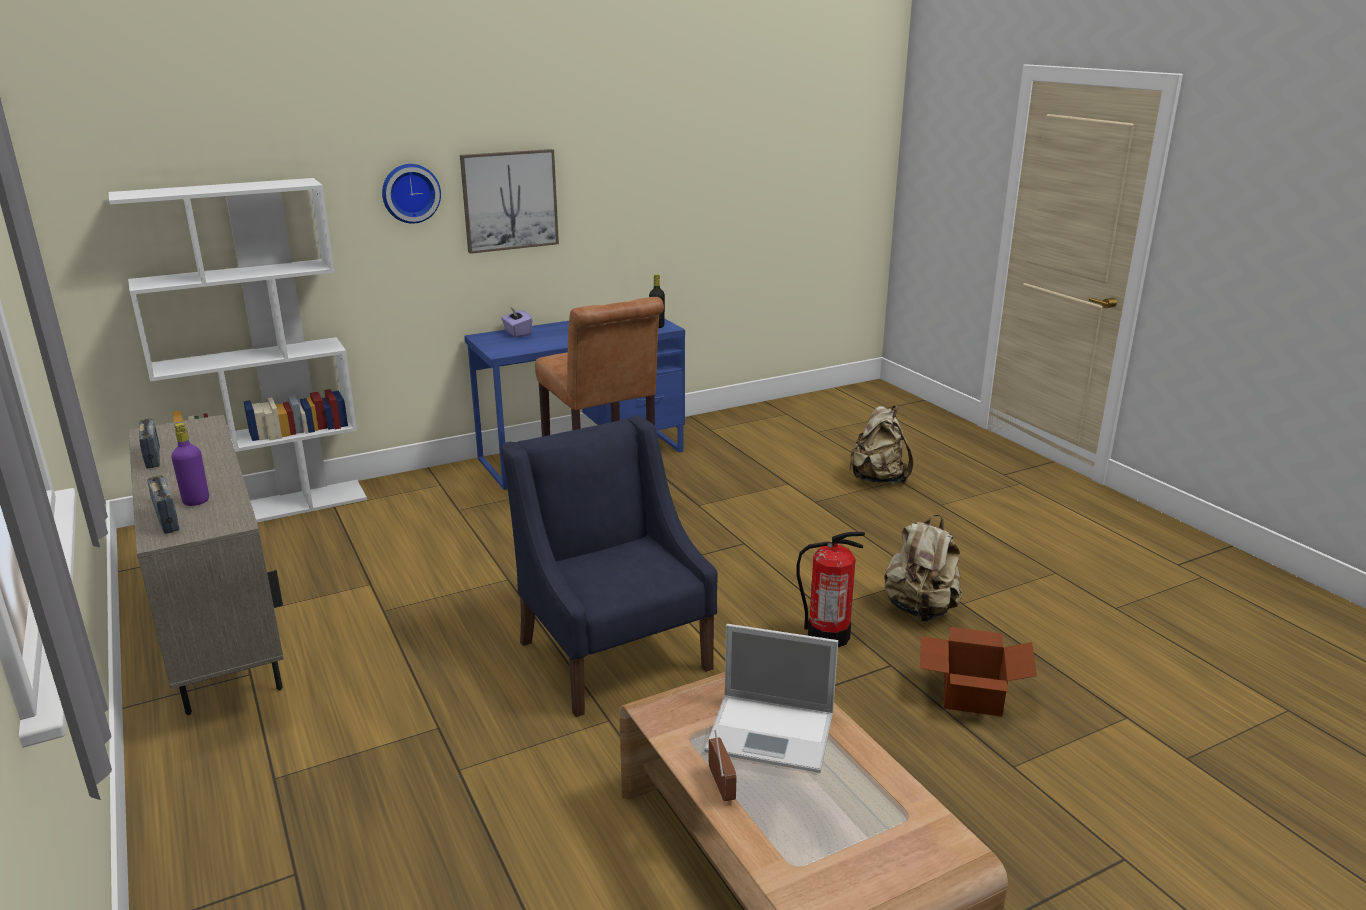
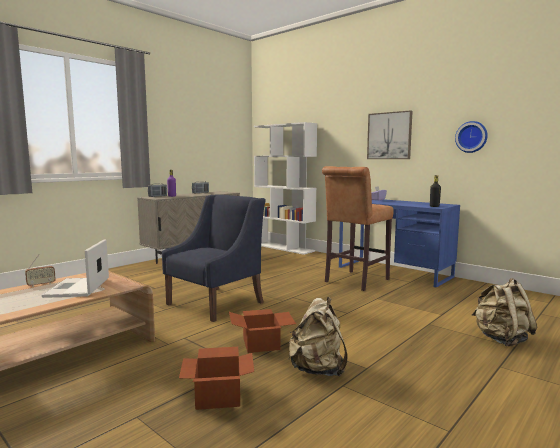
camera: 70 degrees right, 15 degrees down
(410, 193) = (349, 130): wall clock -> wall clock (471, 137)
(828, 636) = (262, 344): fire extinguisher -> cardboard box

